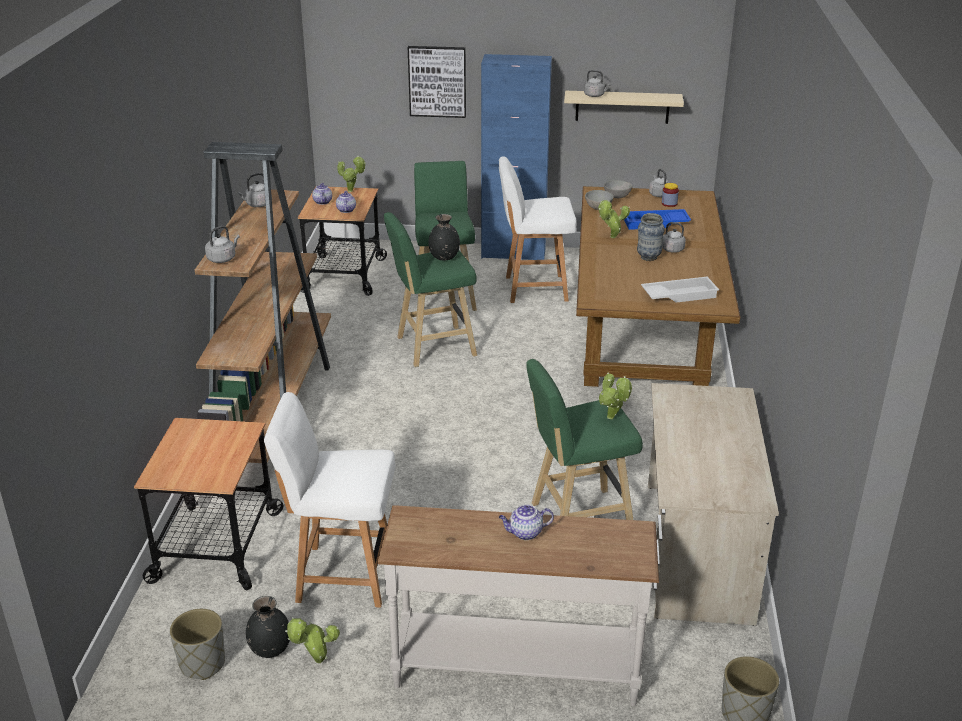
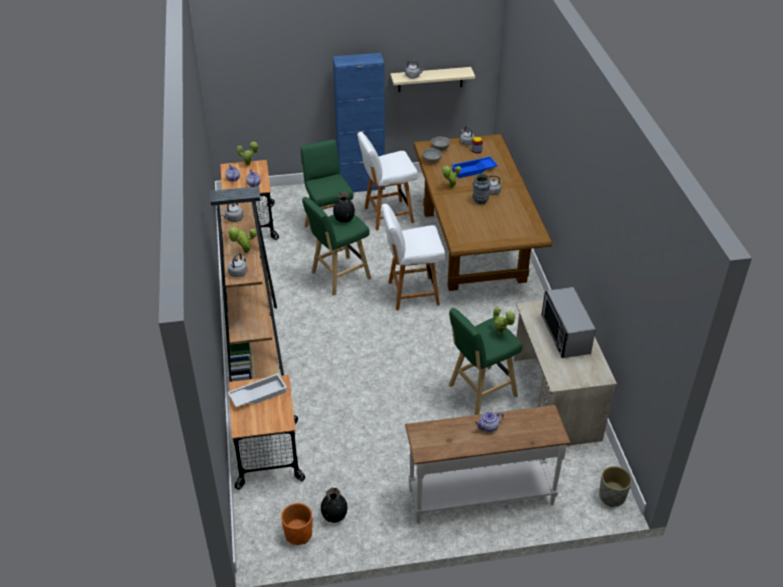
camera: 15 degrees left, 10 degrees up
(202, 664) = (298, 534): grey planter -> orange planter
(316, 661) = (365, 517): potted plant -> potted plant (244, 252)
(342, 575) = (355, 458): white chair -> white chair (411, 293)
(437, 81) = (298, 77): picture -> none
(679, 294) = (510, 230): white tray -> white tray (258, 394)
(714, 434) = (565, 335): none -> microwave

